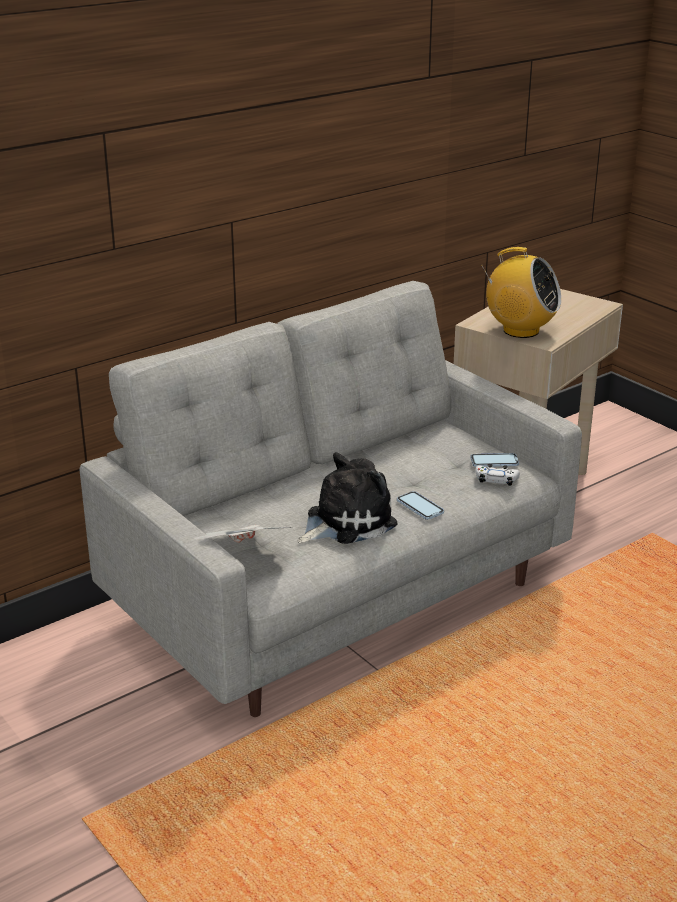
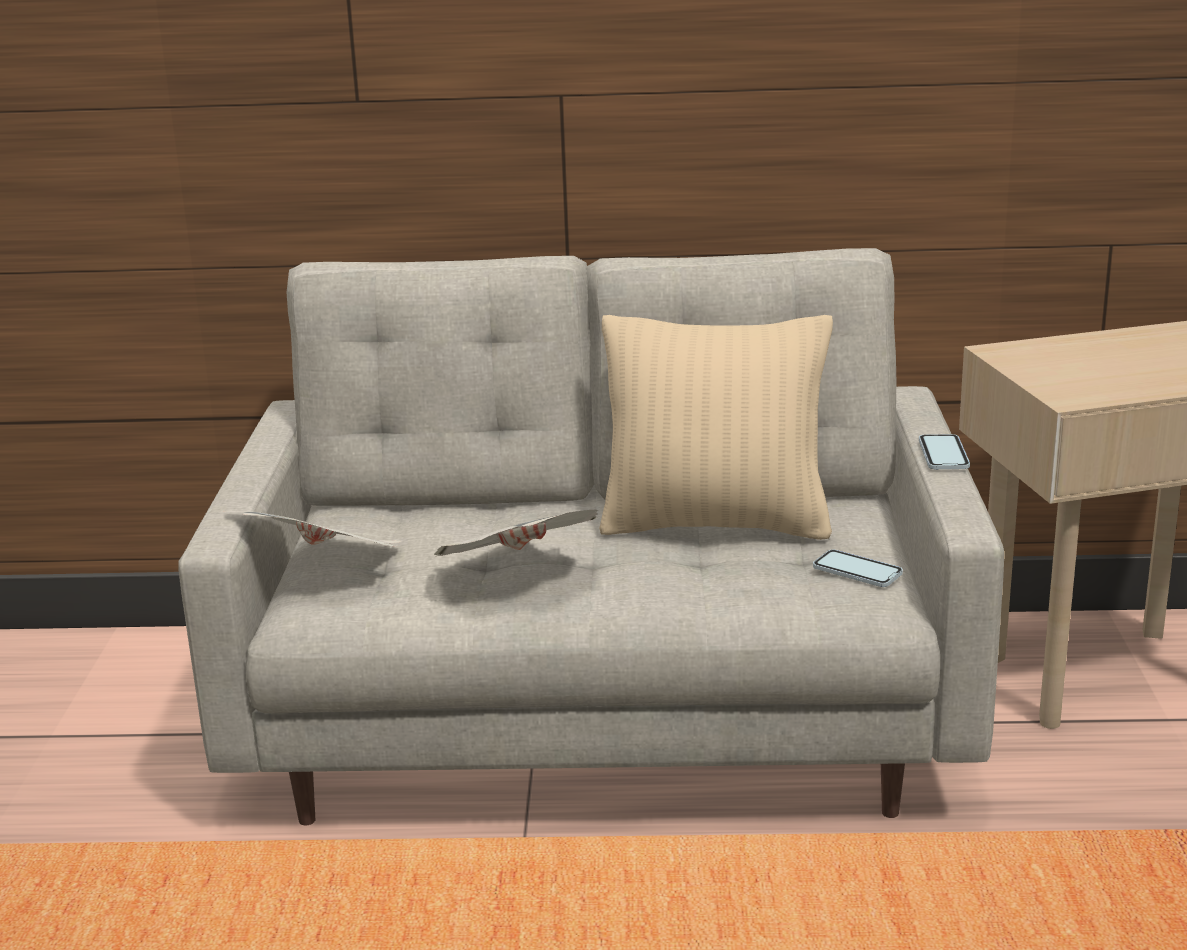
camera: 40 degrees right, 5 degrees down
(346, 521) = (517, 576): plush toy -> newspaper
(394, 459) = (715, 524): none -> beige pillow
(420, 507) = (645, 592): phone -> phone (943, 455)
(496, 480) = (818, 595): white game controller -> none
(520, 331) = (1056, 375): radio -> none

